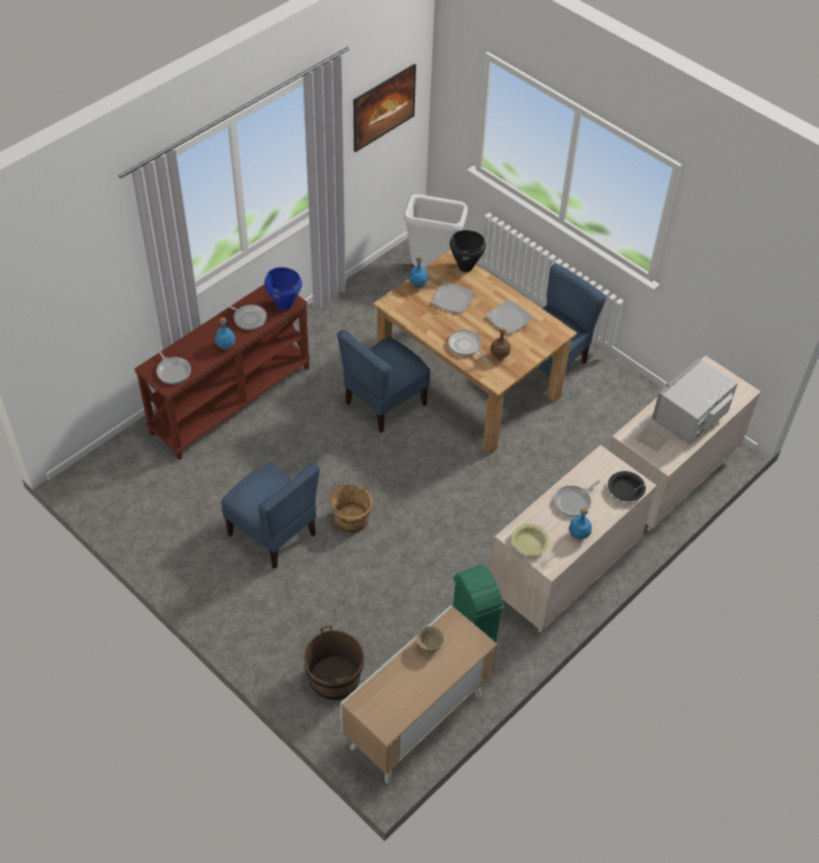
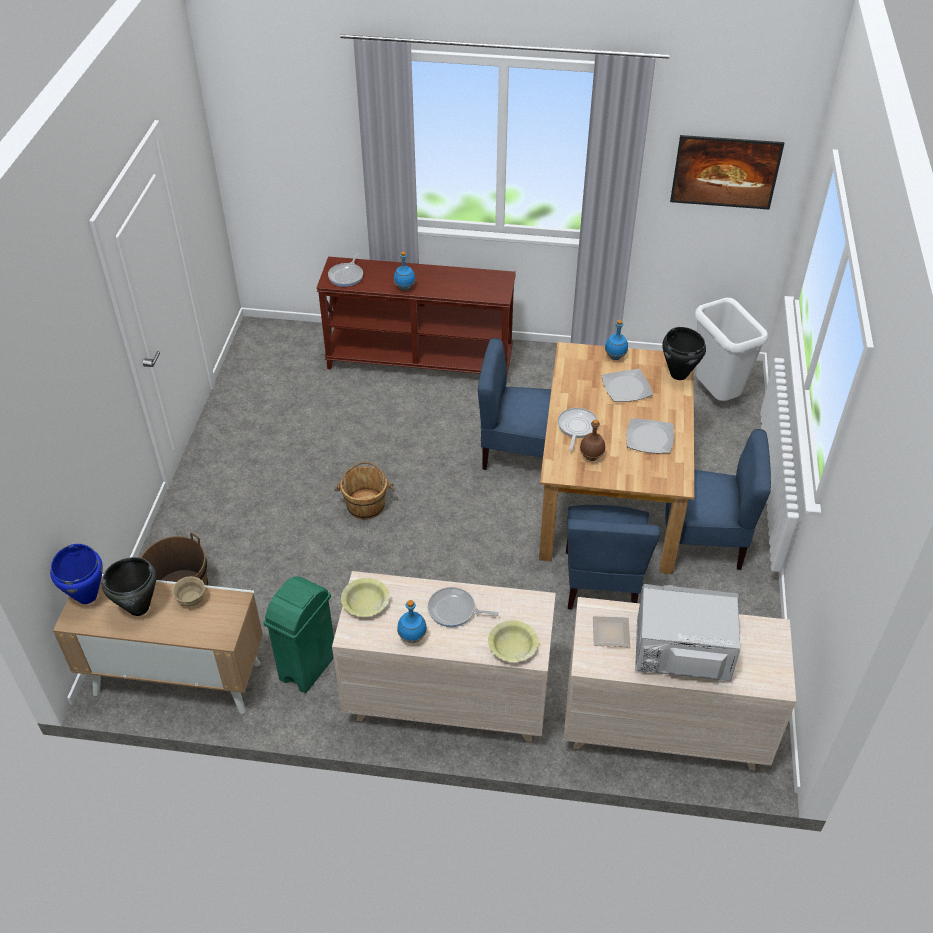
camera: 55 degrees right, 5 degrees down
(248, 318) = (451, 282): frying pan -> none
(273, 534) = (303, 465): blue chair -> blue chair (602, 582)
(284, 305) = (490, 293): blue cooking pot -> blue cooking pot (87, 595)
(410, 681) = (139, 608): none -> black cooking pot
(625, 490) = (512, 646): black bowl -> yellow bowl

